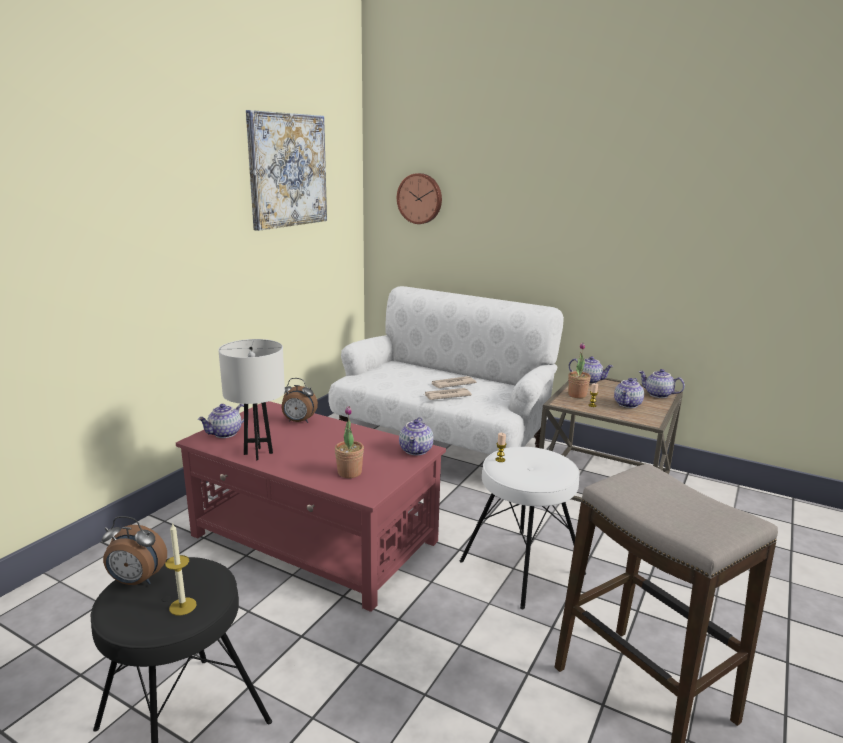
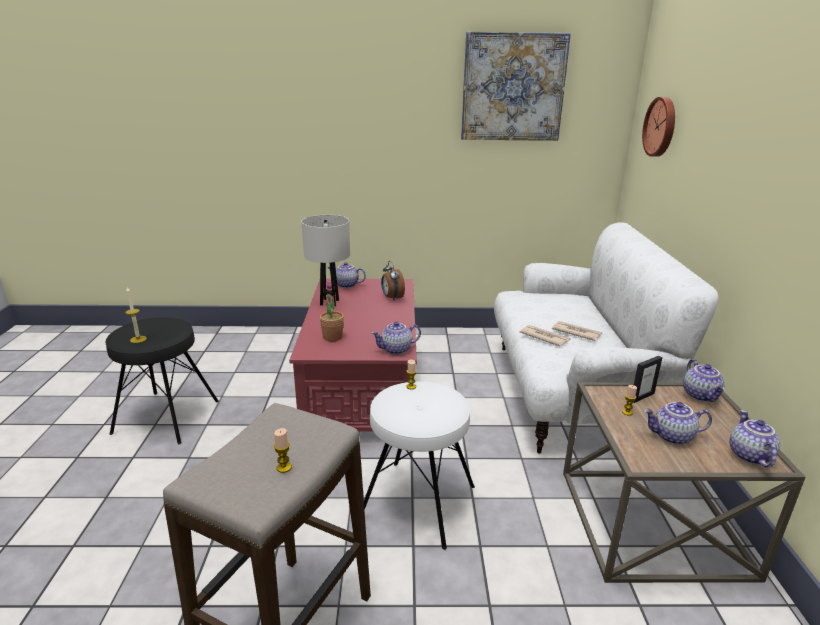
camera: 60 degrees right, 5 degrees up
(136, 581) = (156, 321): alarm clock -> none
(577, 395) = (642, 397): potted plant -> picture frame
(694, 502) = (284, 467): none -> candle

